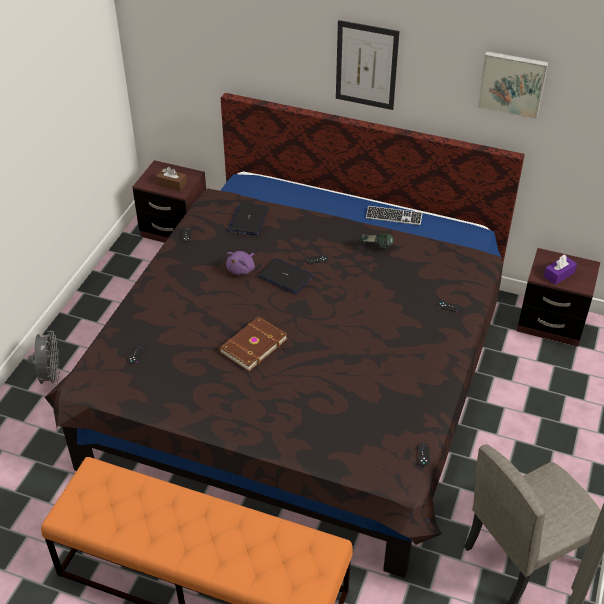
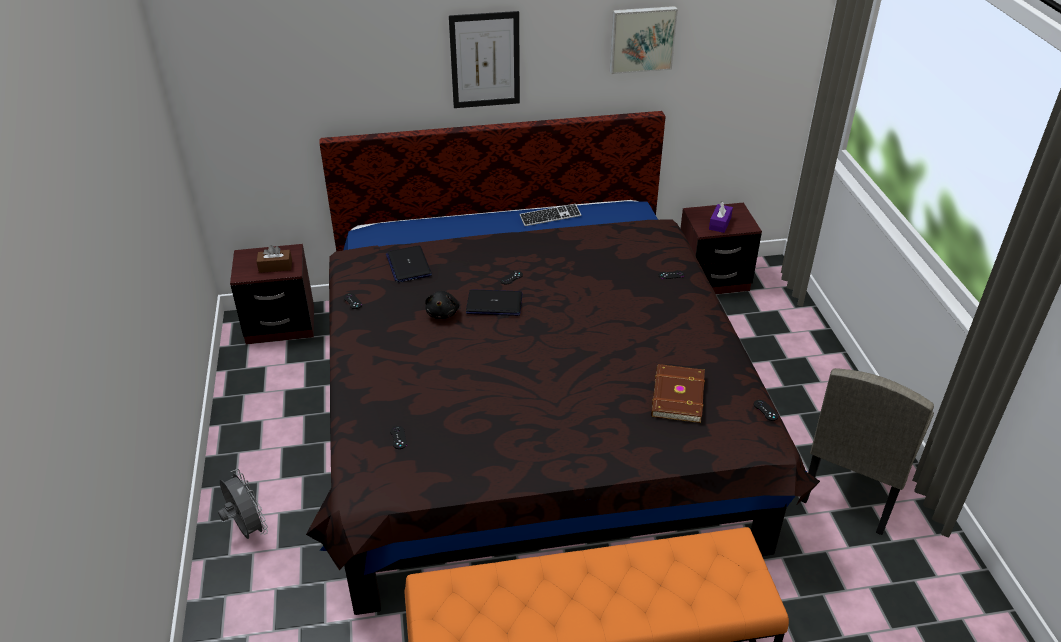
camera: 30 degrees left, 5 degrees down
(242, 269) = (443, 313): purple plush toy -> black plush toy
(252, 345) = (517, 379): brown book -> brown book (676, 396)
(376, 248) = (560, 248): headphones -> none

